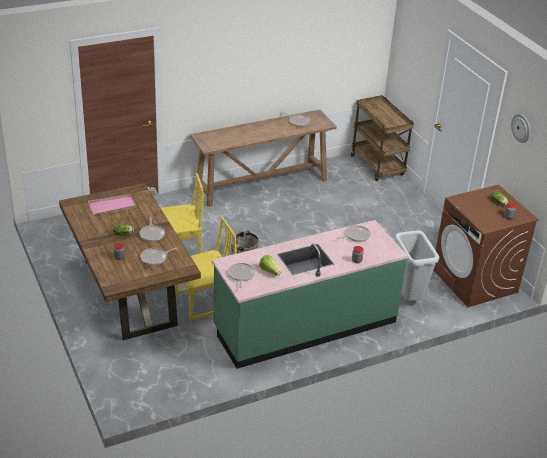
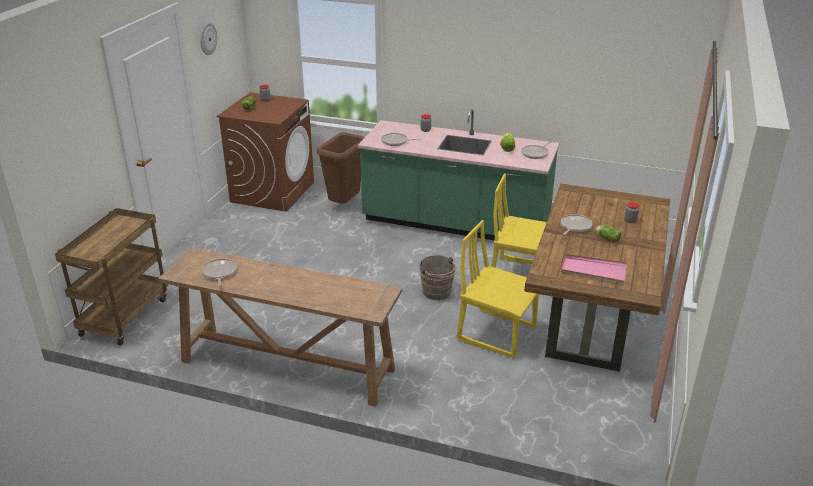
camera: 135 degrees left, 5 degrees down
(155, 258) = (593, 207): frying pan -> none
(407, 297) = (344, 205): grey trash can -> brown trash can

